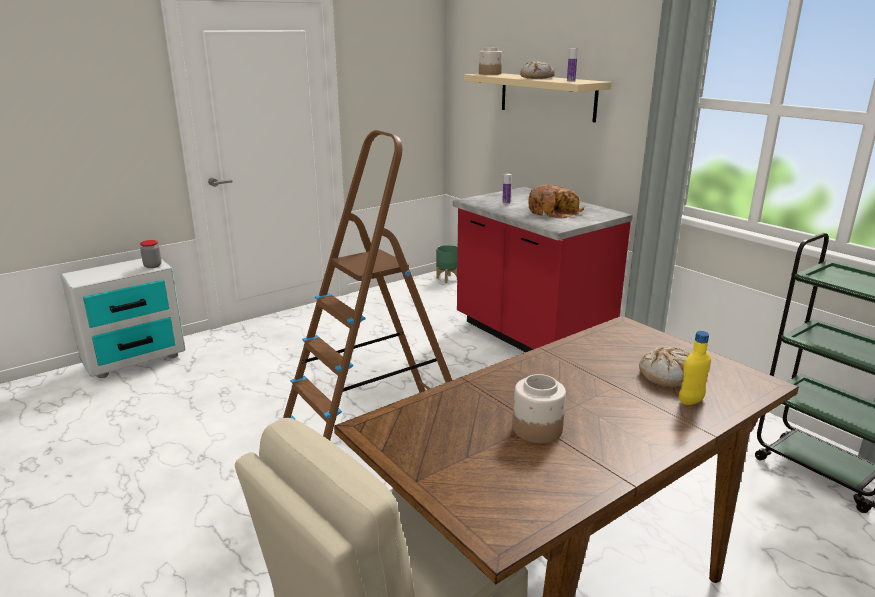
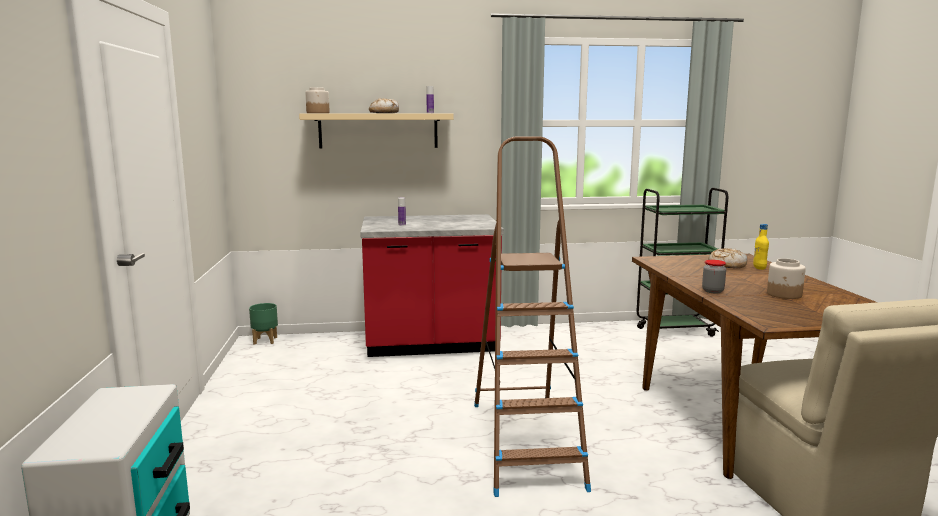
camera: 60 degrees left, 10 degrees down
(152, 266) = (148, 393): jar -> jar (712, 291)
(554, 212) = (450, 222): bread -> none

